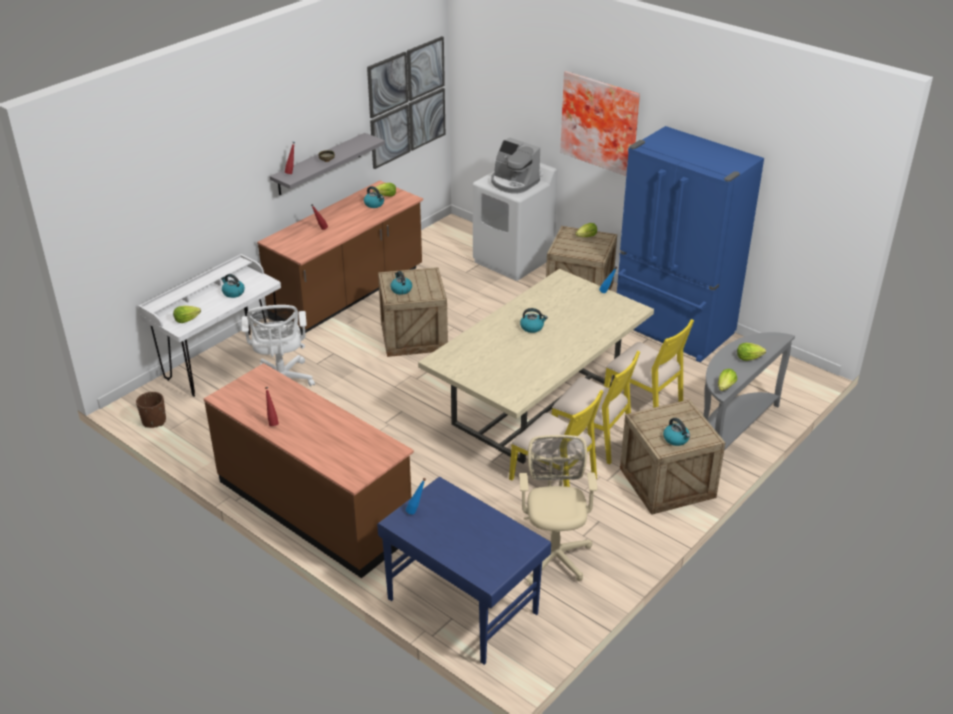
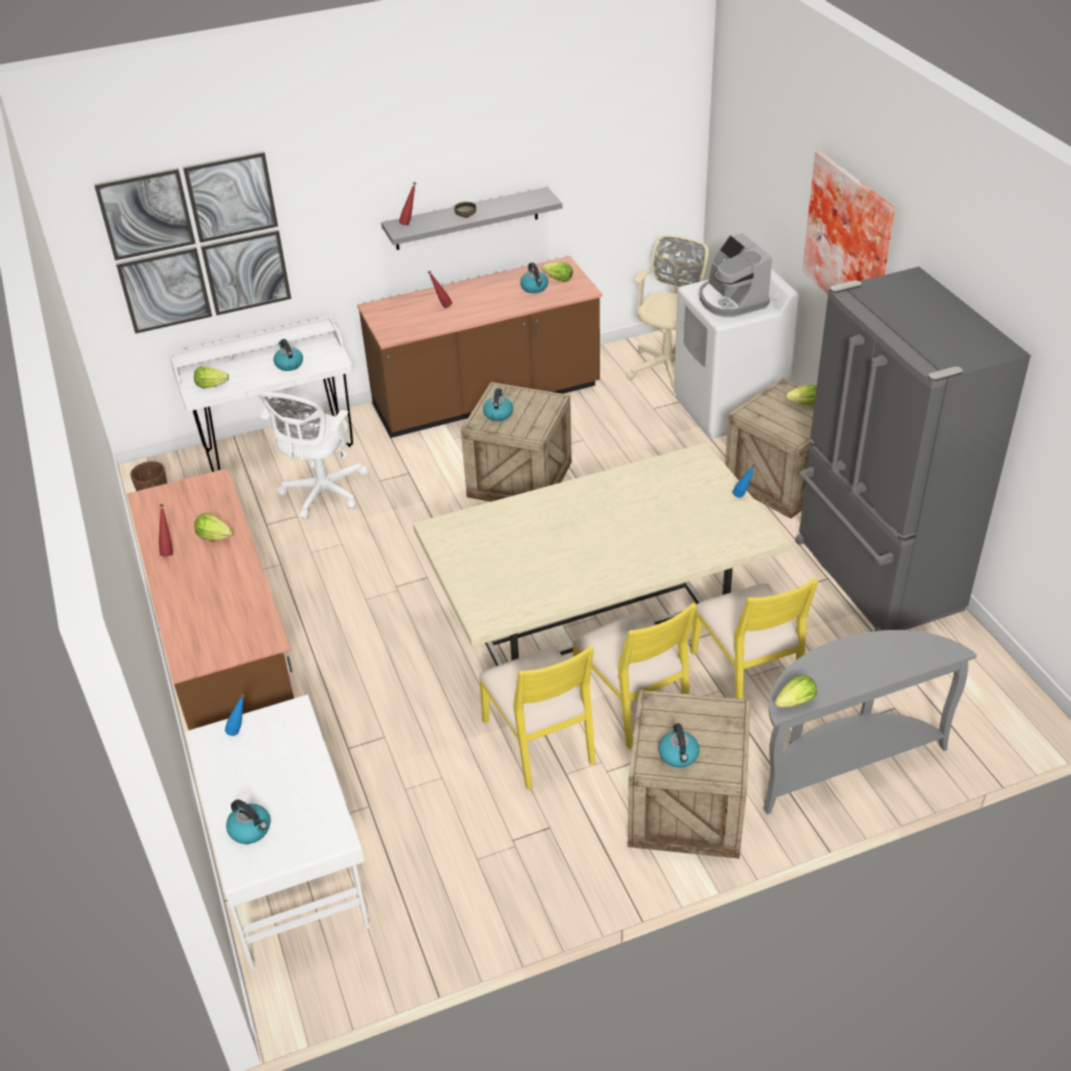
camera: 30 degrees right, 5 degrees up
(407, 102) = (627, 155): picture -> picture (197, 243)
(462, 604) = (291, 874): blue desk -> white desk
(532, 327) = (596, 519): kettle -> kettle (251, 830)
(554, 554) = (454, 851): beige office chair -> beige office chair (667, 365)
(672, 330) = (874, 576): blue fridge -> grey fridge
(748, 358) = (870, 667): lettuce -> lettuce (214, 536)

